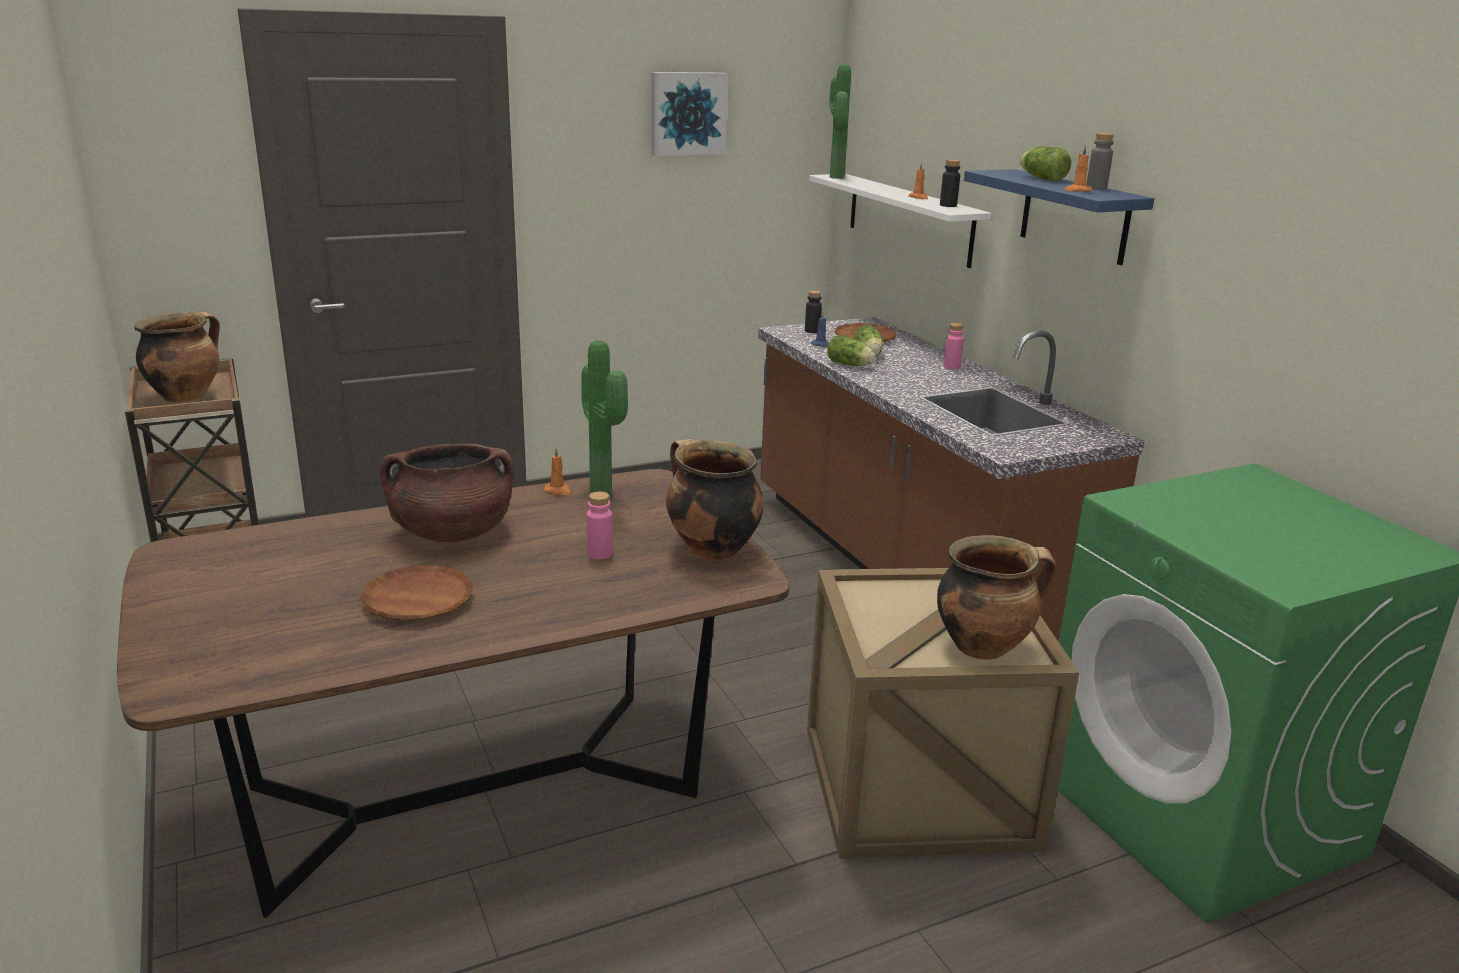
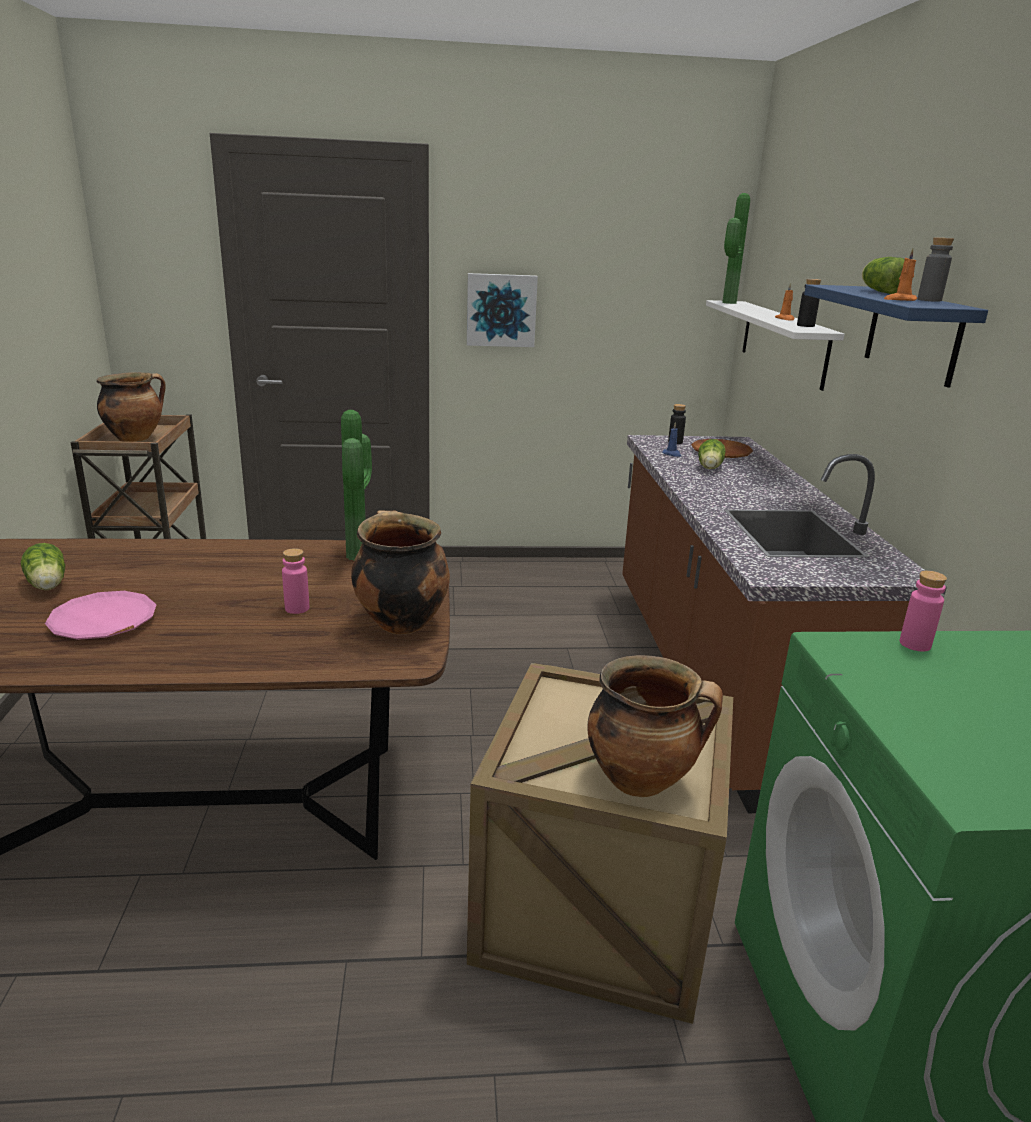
camera: 20 degrees right, 0 degrees up
(418, 600) = (103, 622): brown plate -> pink plate
(452, 533) = (199, 569): brown cooking pot -> none
(558, 491) = (324, 548): orange candle -> none
(687, 113) = (592, 237): picture -> picture (501, 310)
(851, 365) = (683, 474): lettuce -> lettuce (47, 586)
(952, 367) = (786, 487): pink bottle -> pink bottle (915, 644)

